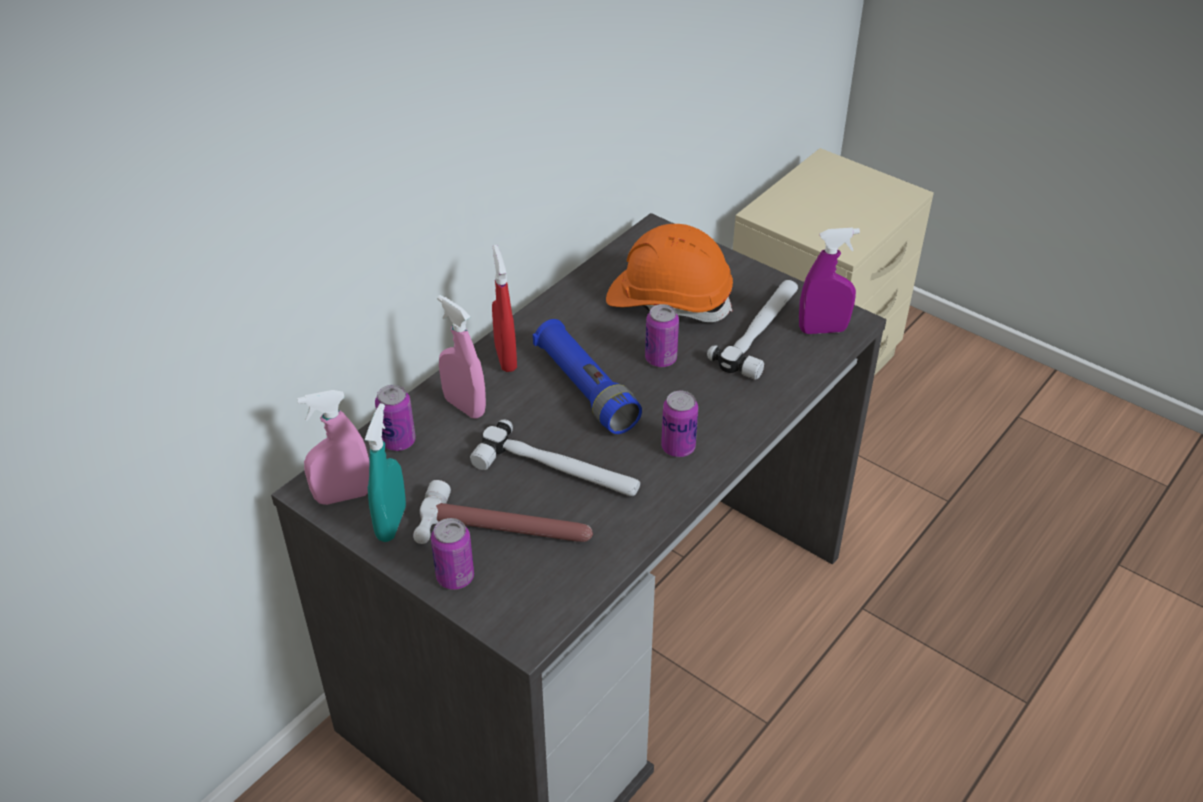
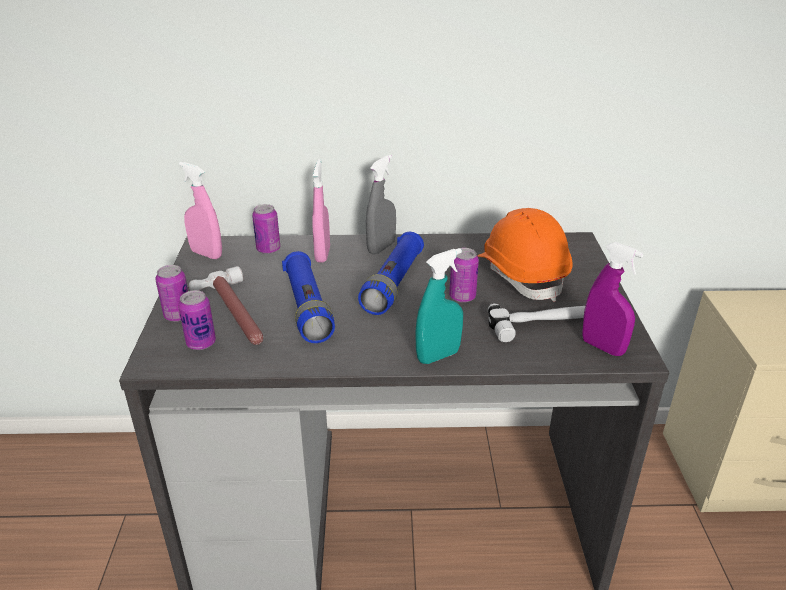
camera: 50 degrees right, 10 degrees down
(391, 523) = (201, 276): turquoise spray bottle -> turquoise spray bottle (438, 356)
(505, 358) = (381, 248): red spray bottle -> grey spray bottle
(558, 471) = (307, 308): hammer -> blue flashlight
(678, 447) = (388, 341): can -> can (201, 343)

